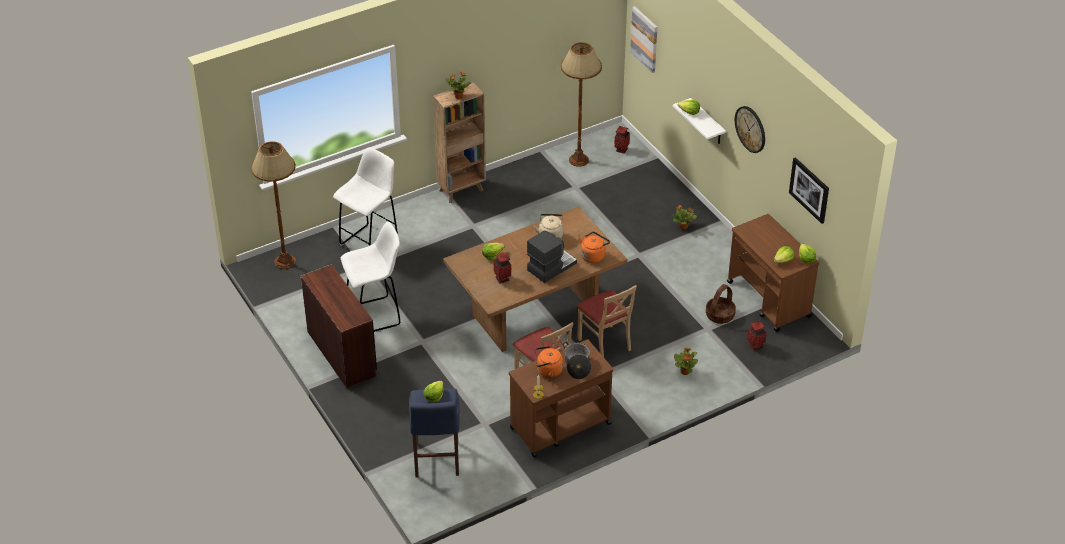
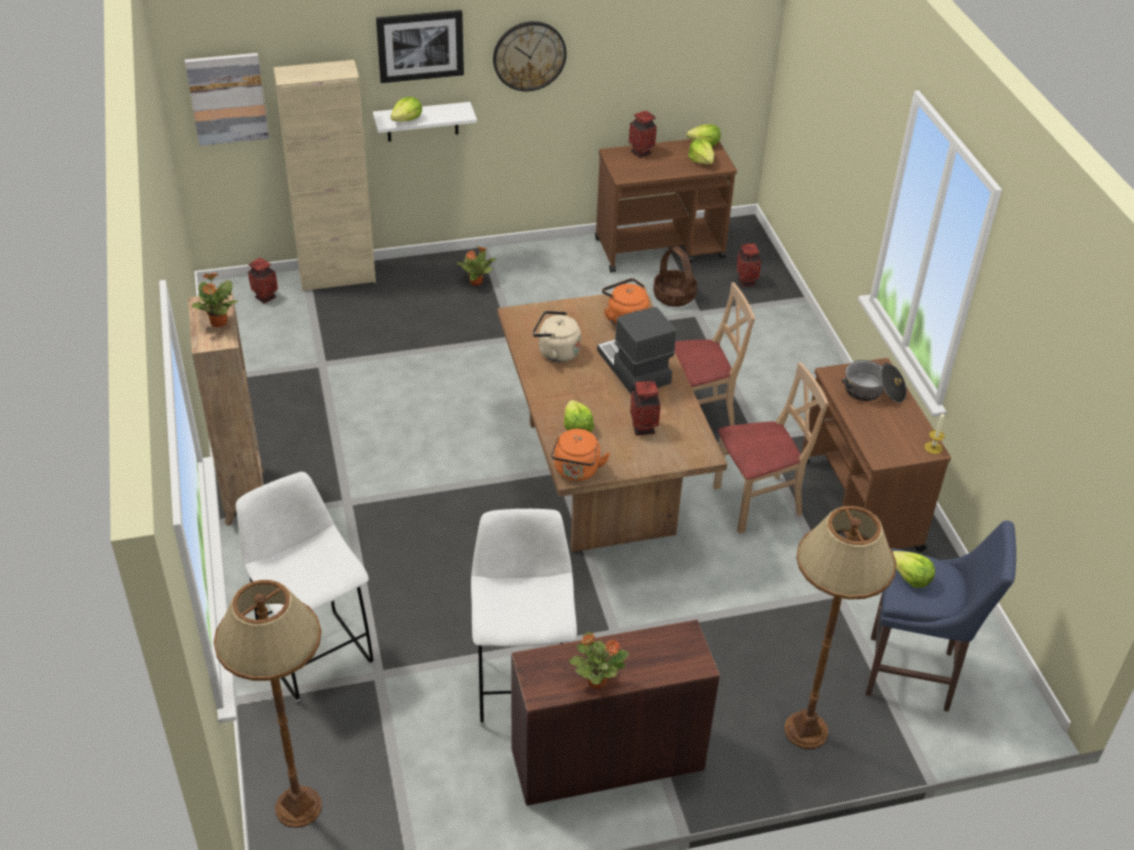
camera: 75 degrees left, 0 degrees up
(548, 371) = (880, 425): orange kettle -> orange kettle (576, 471)
(578, 160) = (258, 345): brown floor lamp -> brown floor lamp (805, 730)
(656, 171) = (337, 277): none -> beige cabinet
(685, 371) = (776, 354): potted plant -> potted plant (596, 681)
(775, 232) = (641, 153): none -> vase
(809, 190) = (674, 51): picture -> picture (420, 45)

